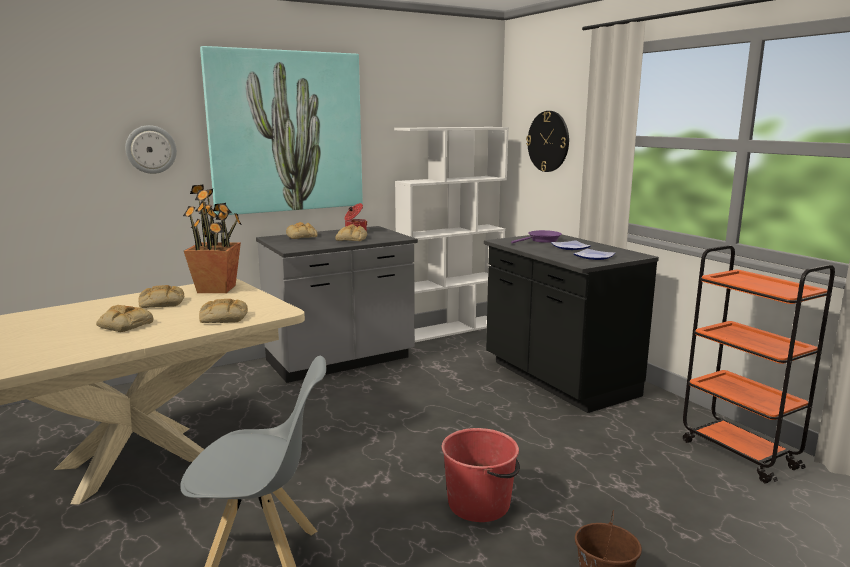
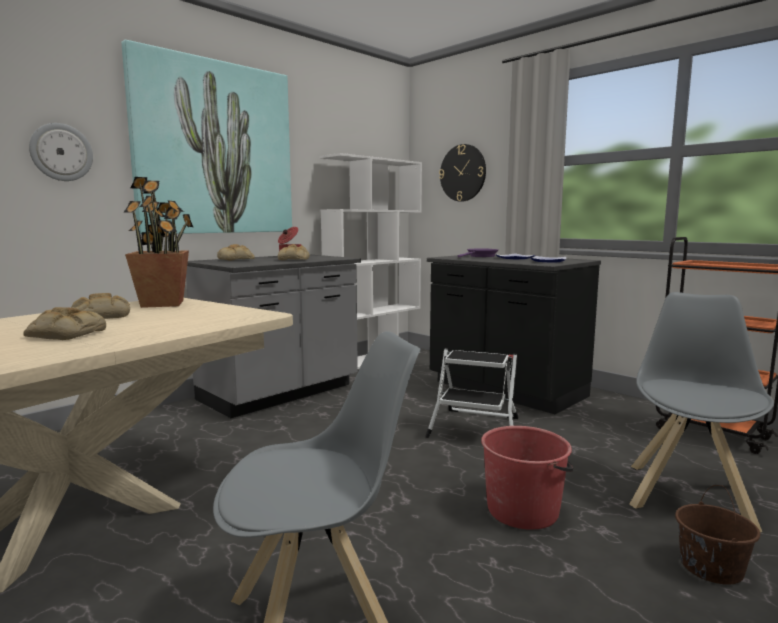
camera: 15 degrees left, 5 degrees down
(223, 318) = (197, 322): bread -> none
(496, 419) = (476, 428): none -> step ladder
(649, 513) = (689, 494): none -> grey chair

